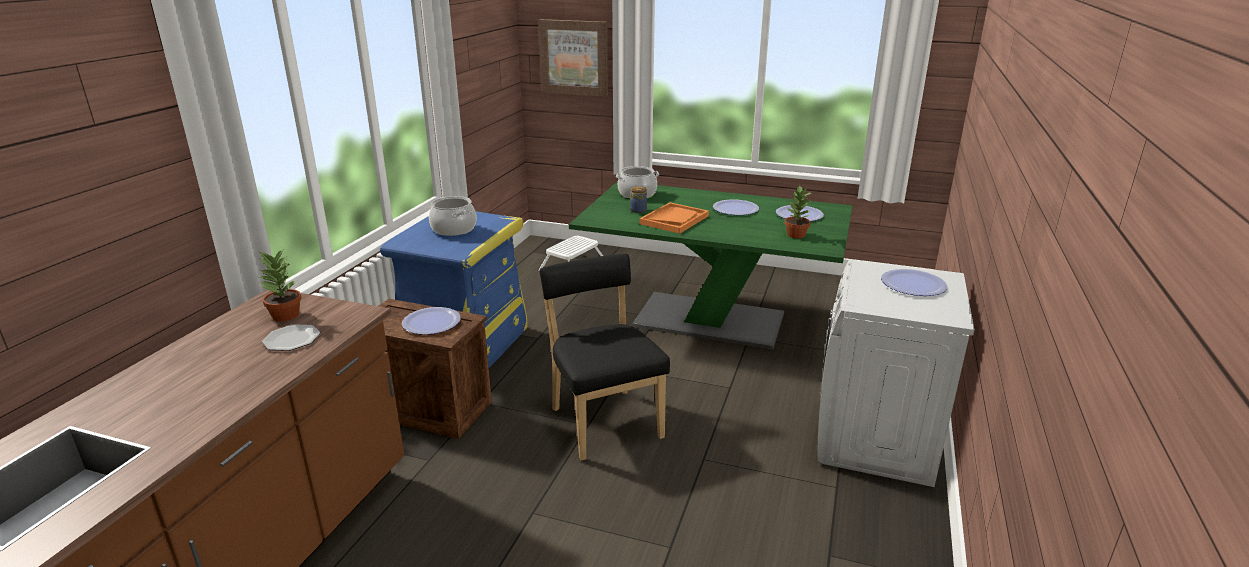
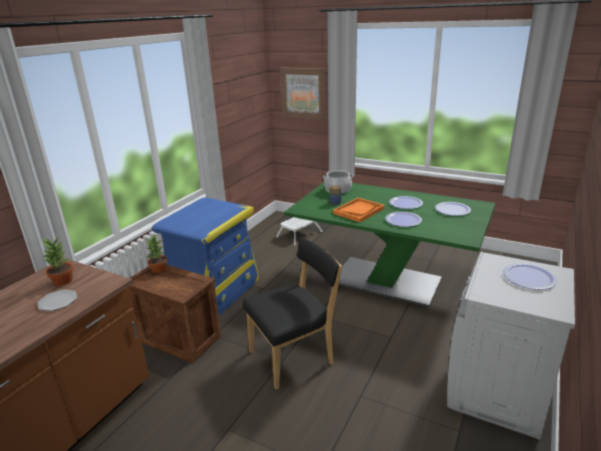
camera: 10 degrees right, 0 degrees up
(431, 322) = (177, 282): plate -> plate (403, 220)
(453, 229) = (203, 214): cooking pot -> none
(604, 420) = (295, 356): black chair -> black chair turned 75 degrees clockwise
(795, 235) = (446, 227): potted plant -> potted plant (158, 269)

